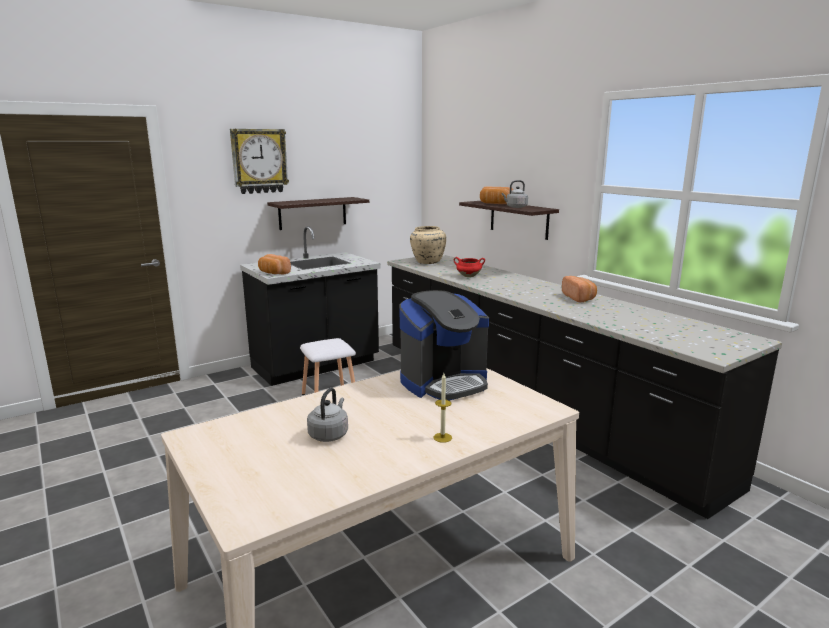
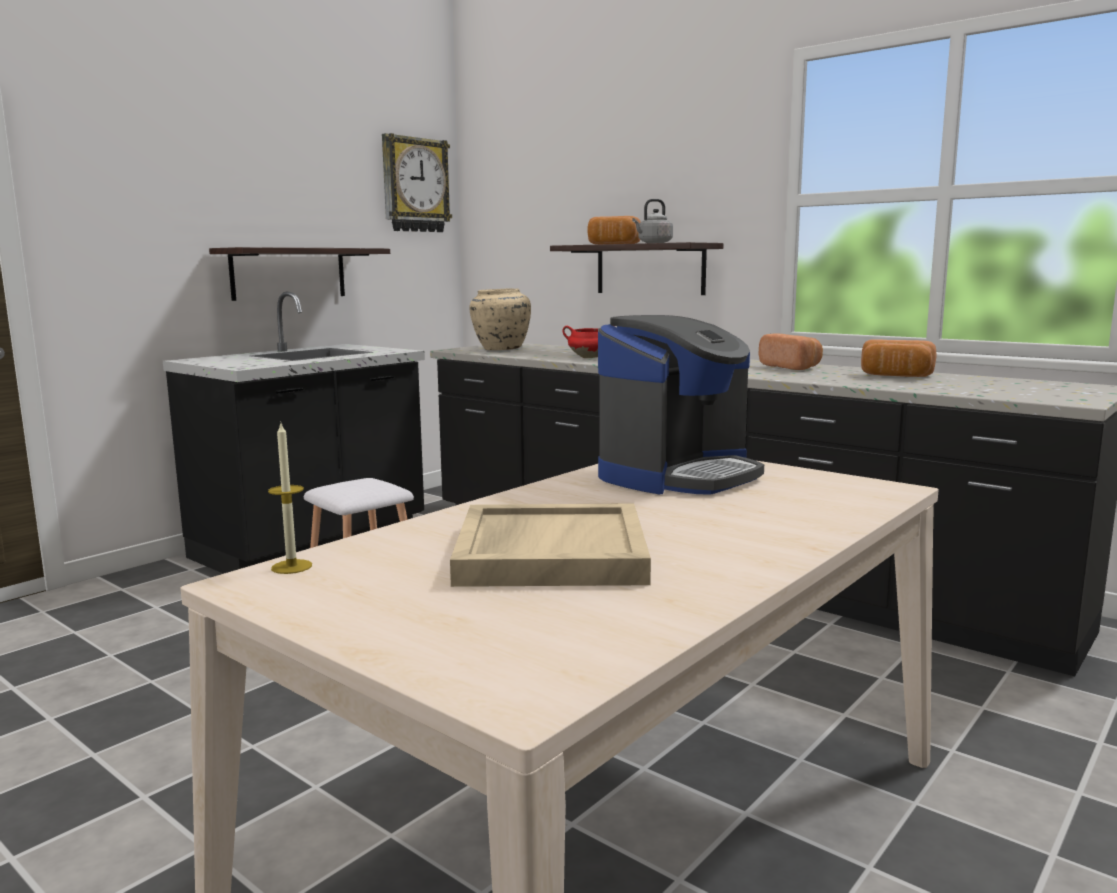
camera: 15 degrees left, 5 degrees down
(259, 161) = (193, 172): wall clock -> wall clock (414, 185)
(273, 273) = (241, 365): bread -> bread (895, 376)
(329, 434) = (549, 552): grey kettle -> beige tray
(442, 437) = (763, 536): candle -> candle (291, 567)

